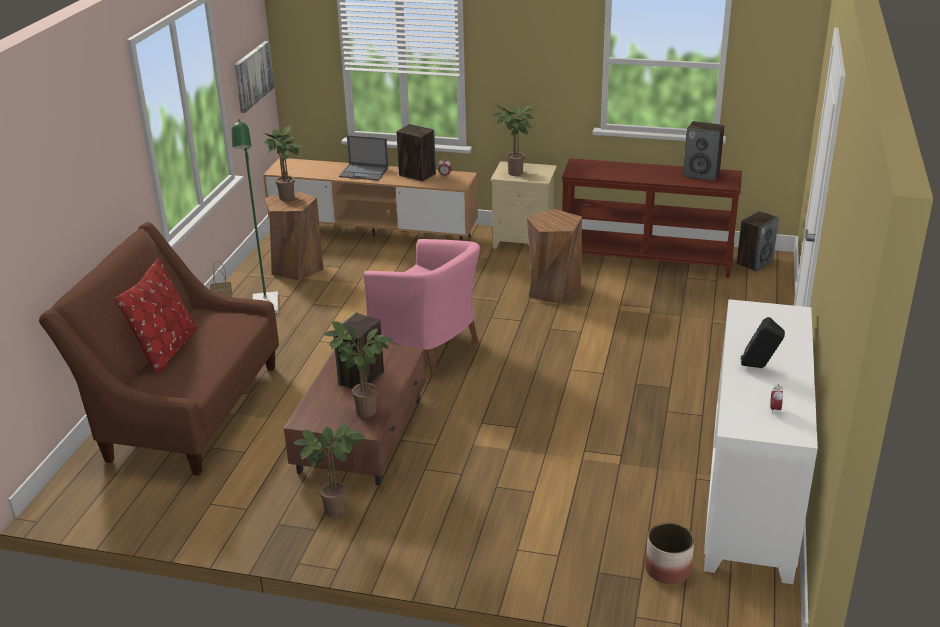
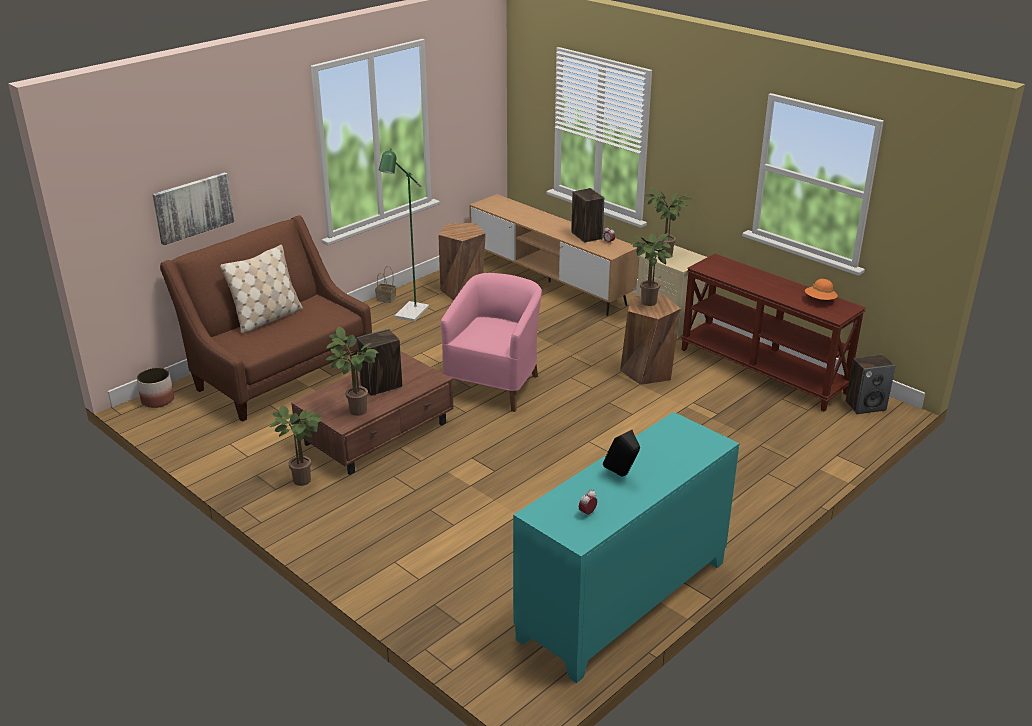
camera: 30 degrees right, 0 degrees up
(166, 350) = (267, 319): red pillow -> beige pillow
(252, 76) = (475, 117): picture -> picture (193, 207)
(287, 198) = (463, 228): potted plant -> potted plant (649, 303)
(364, 172) = (547, 223): laptop -> none
(428, 347) = (495, 385): pink armchair -> pink armchair turned 135 degrees counterclockwise
(667, 569) = (489, 625): planter -> planter (158, 400)
(701, 174) = (820, 300): speaker -> orange hat
(752, 496) = (624, 601): white cabinet -> turquoise cabinet

